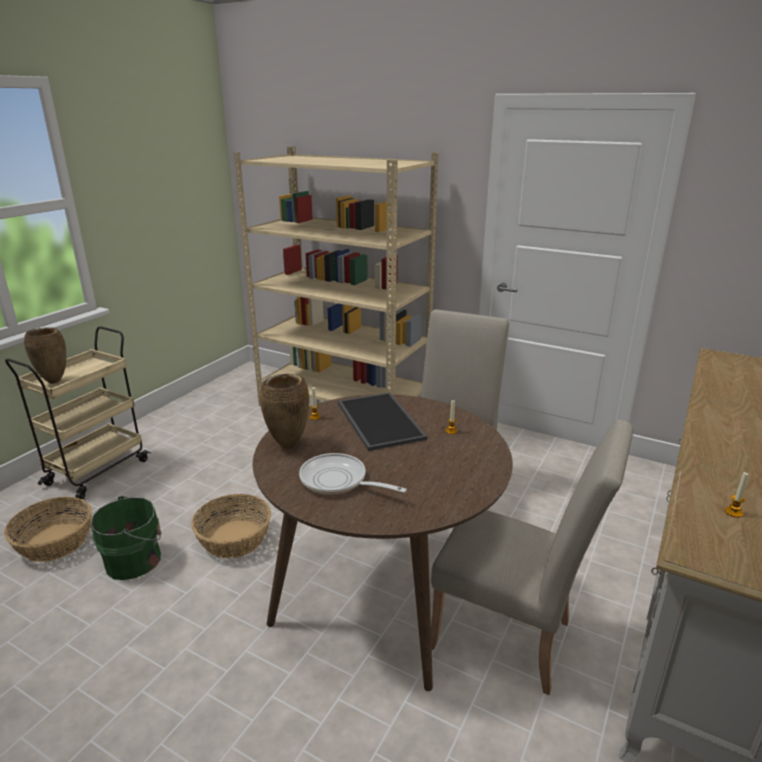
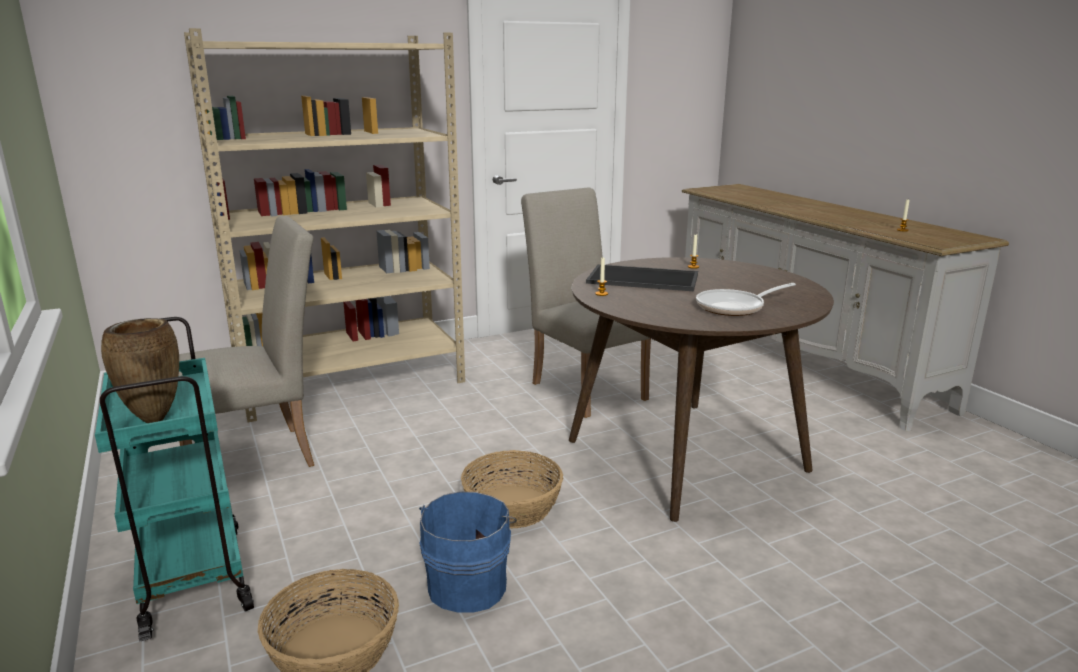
camera: 55 degrees left, 5 degrees down
(98, 472) = (194, 579): beige cart -> turquoise cart
(136, 560) = (469, 583): green bucket -> blue bucket
(288, 445) = (646, 310): brown vase -> none
(512, 639) = (782, 424): beige chair -> beige chair (259, 457)

